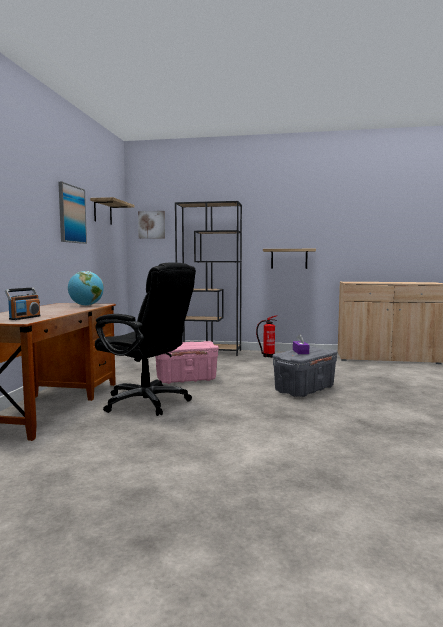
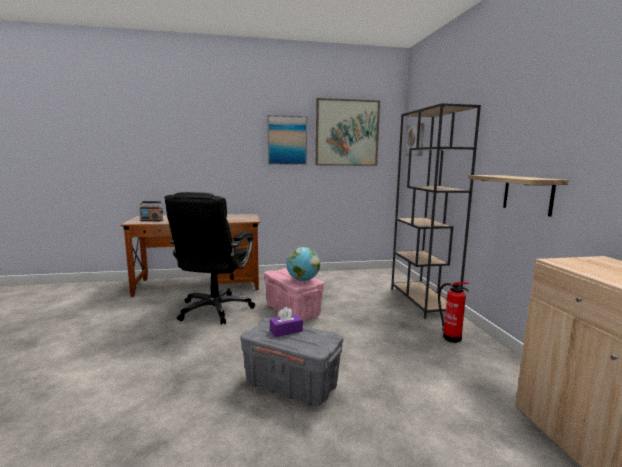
camera: 70 degrees right, 5 degrees up
(86, 305) = (236, 219): globe -> globe (302, 280)
(102, 212) = (347, 133): shelf -> picture

